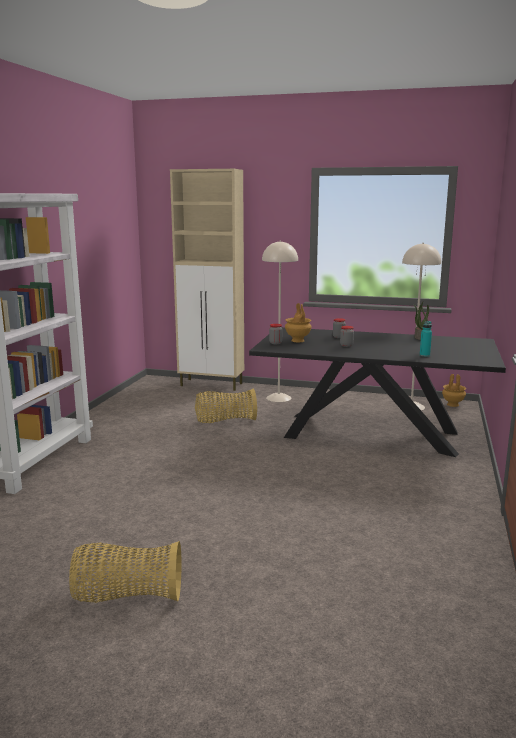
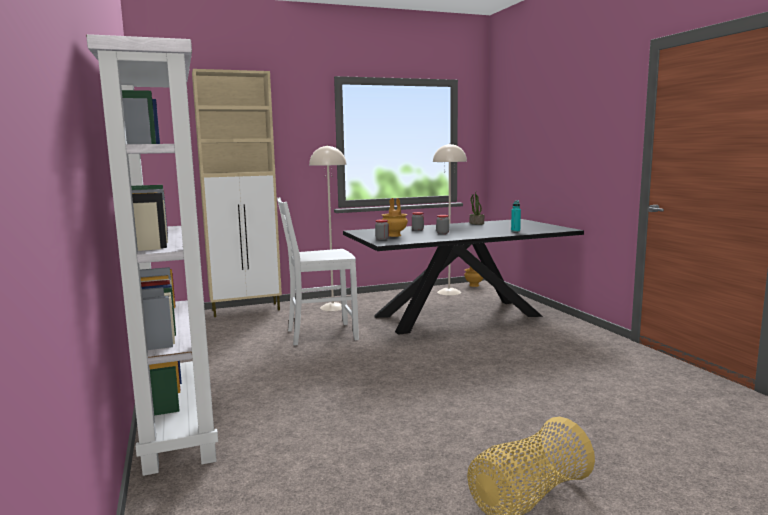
camera: 35 degrees left, 5 degrees down
(225, 421) = (320, 334): basket -> white chair

